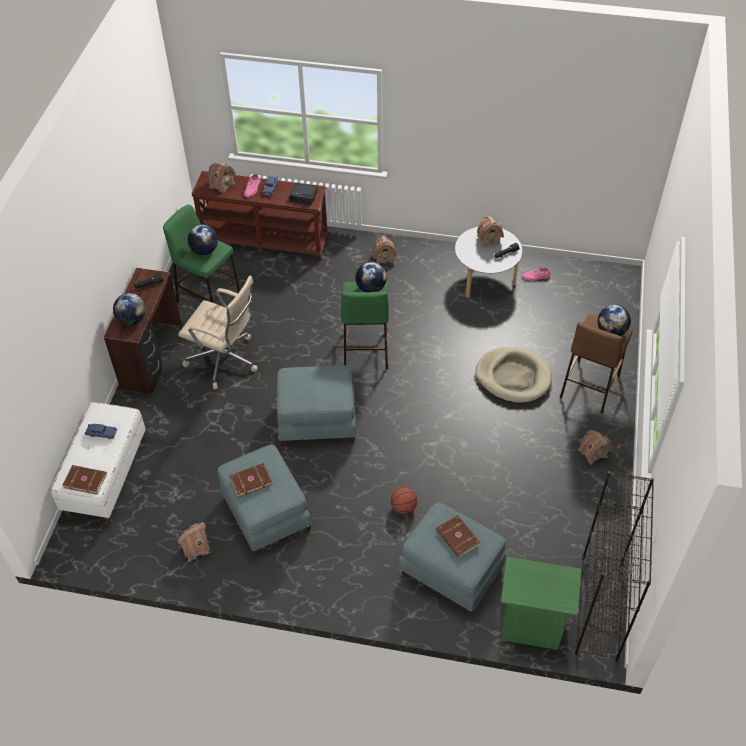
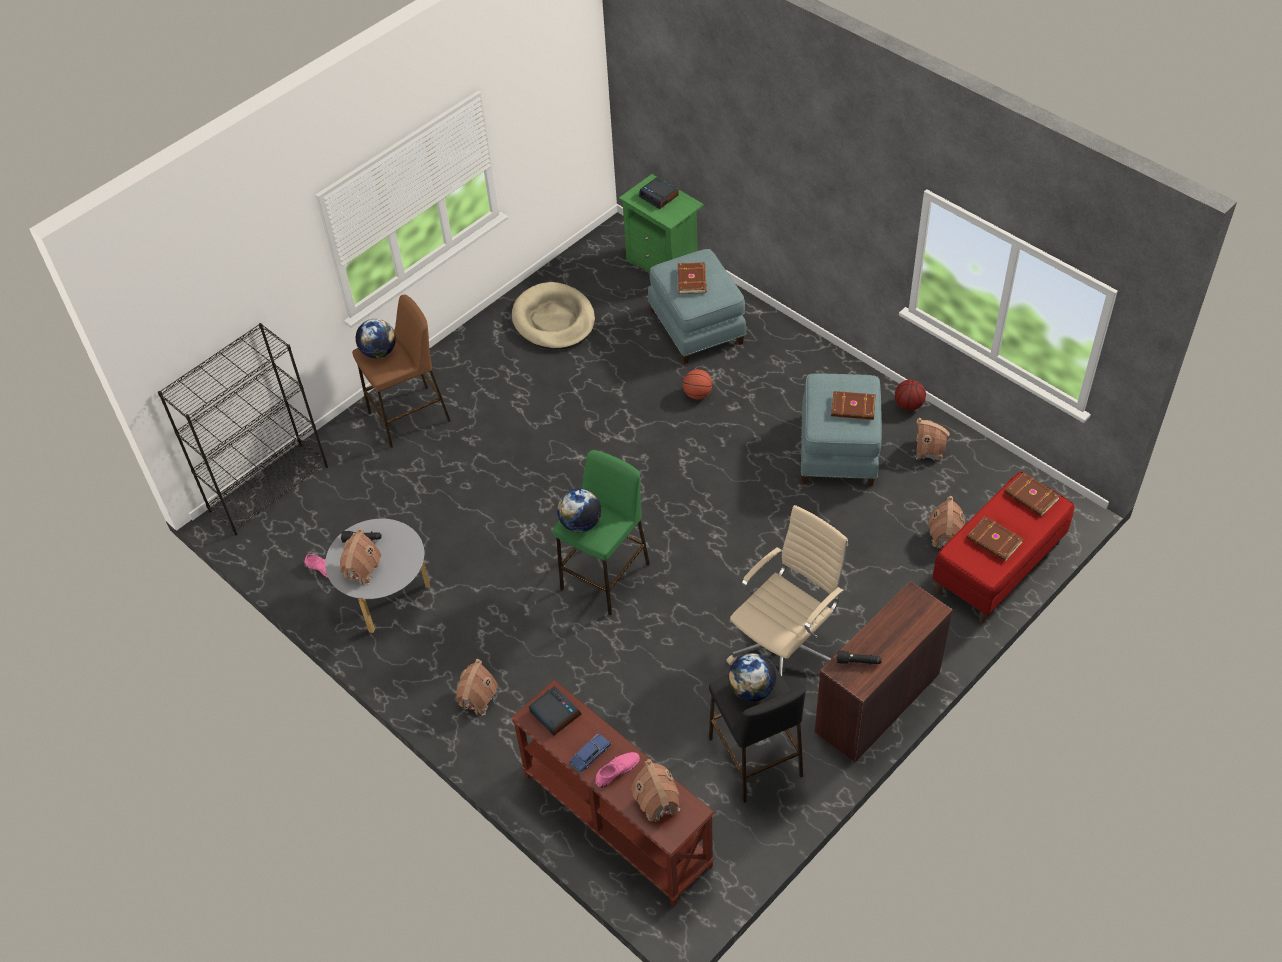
camera: 145 degrees left, 0 degrees up
(101, 433) = (994, 541): blue toy car -> brown book
(106, 477) = (998, 567): white bench -> red bench
(132, 319) = (904, 617): globe -> none
(208, 299) = (755, 758): green stool -> black stool
(225, 360) = (785, 648): beige office chair -> beige office chair turned 75 degrees clockwise
(231, 583) = (908, 404): none -> basketball
(317, 420) = (722, 518): blue ottoman -> none
(513, 377) = (474, 463): beige dog bed -> beige dog bed (554, 320)
(546, 588) = (659, 196): none -> alarm clock
(593, 453) = (475, 357): toy house -> toy house (945, 537)
(599, 608) = (598, 250): black bookcase -> black bookcase (269, 488)

